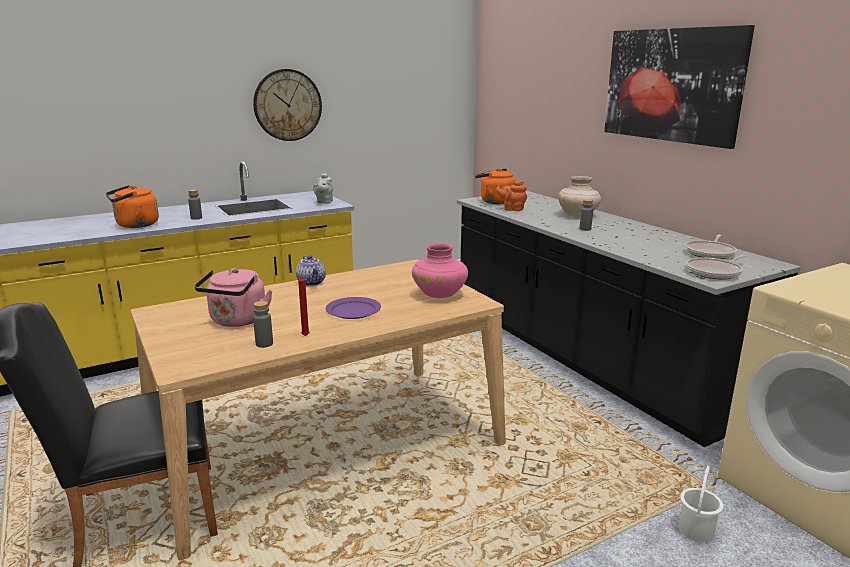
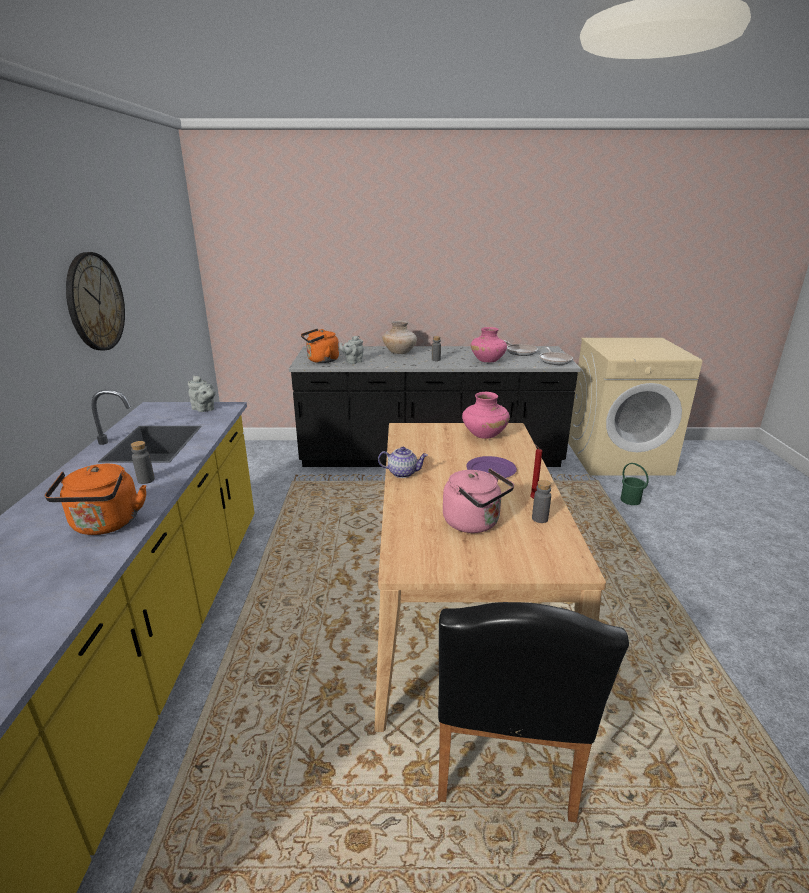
camera: 60 degrees left, 5 degrees up
(512, 209) = (353, 362): orange teapot -> grey teapot
(631, 246) = (487, 361): none -> pink vase
(672, 85) = (451, 242): picture -> none
(697, 530) = (630, 500): white bucket -> green bucket

